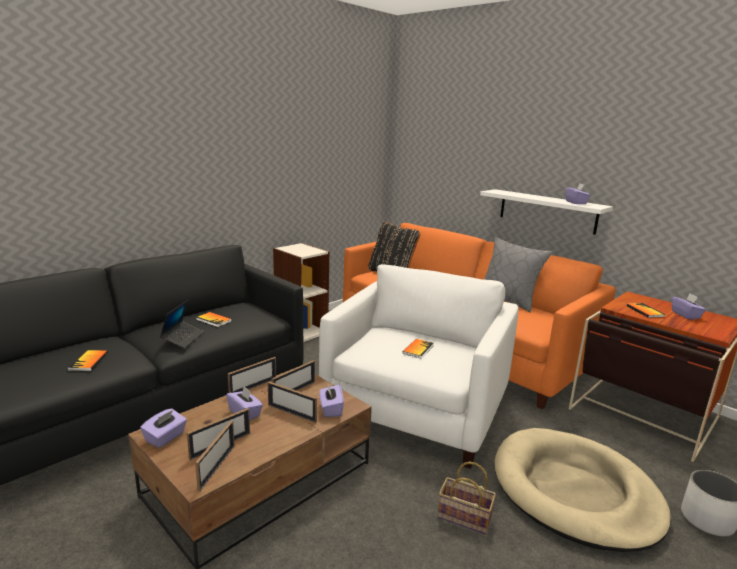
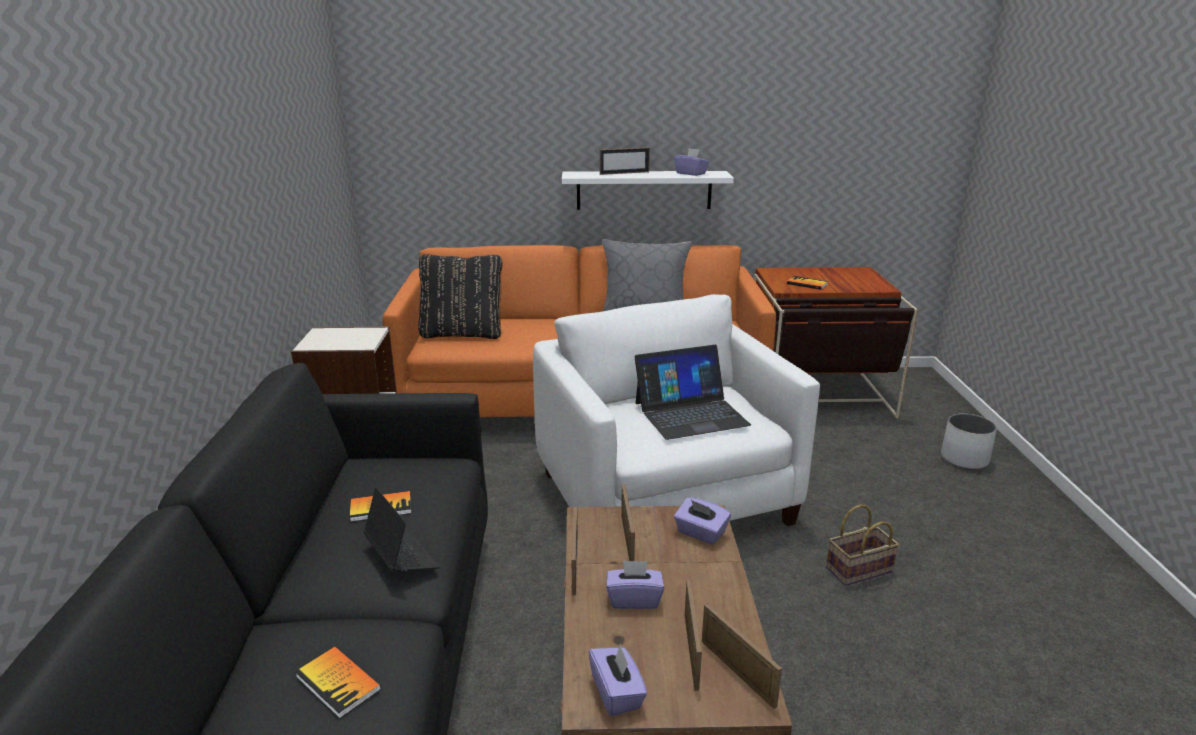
camera: 45 degrees left, 5 degrees up
(292, 413) = (677, 564): picture frame -> picture frame (624, 173)
(418, 349) = (690, 413): book -> laptop
(574, 492) = (881, 492): beige dog bed -> none
(685, 315) = (834, 276): purple tissue box -> none

